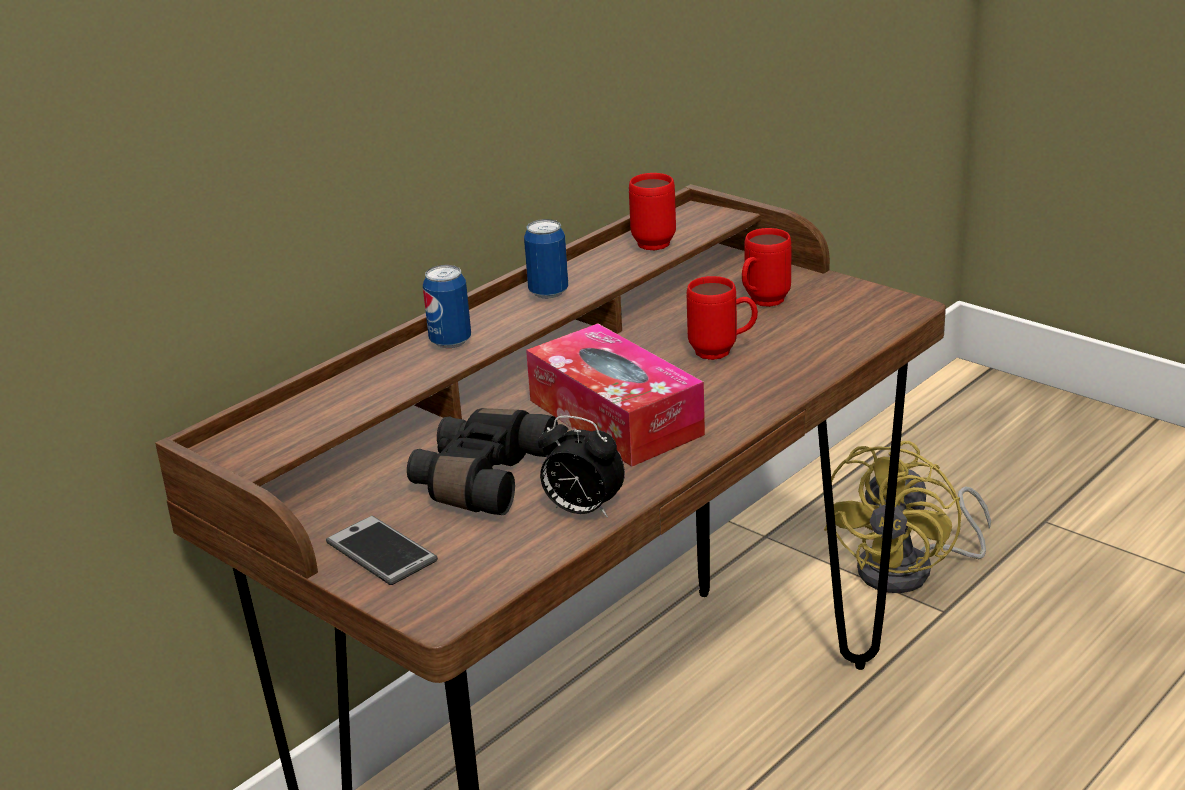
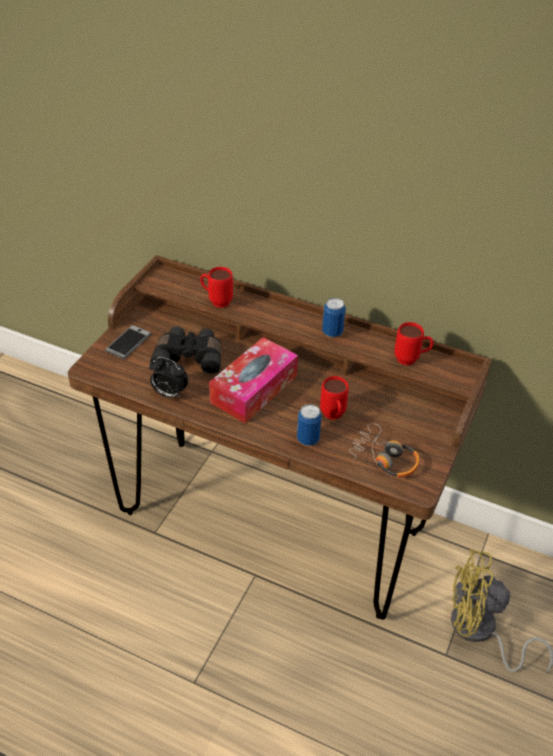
camera: 70 degrees right, 15 degrees up
(450, 341) = (270, 312): can -> can (308, 439)
(581, 511) = (169, 394): alarm clock -> alarm clock turned 75 degrees counterclockwise
(762, 303) = (398, 424): red mug -> red mug (216, 301)
(835, 324) = (384, 458): none -> headphones

